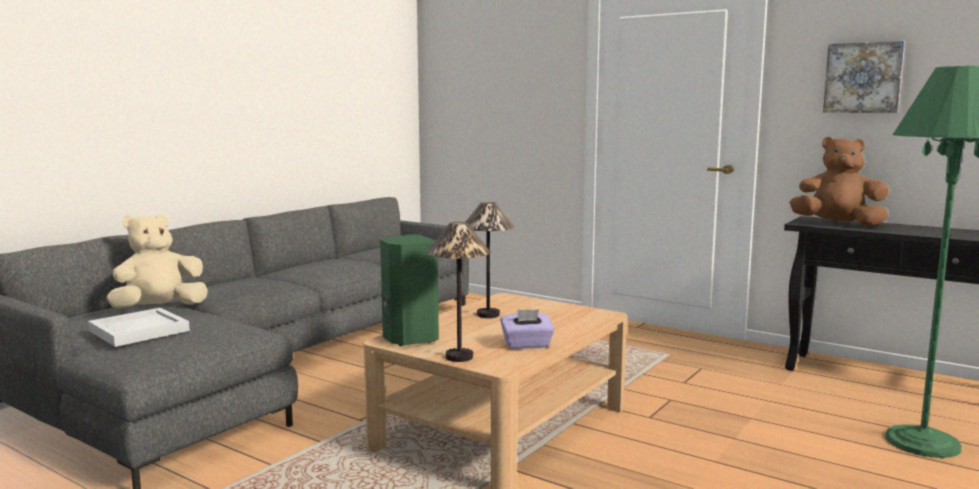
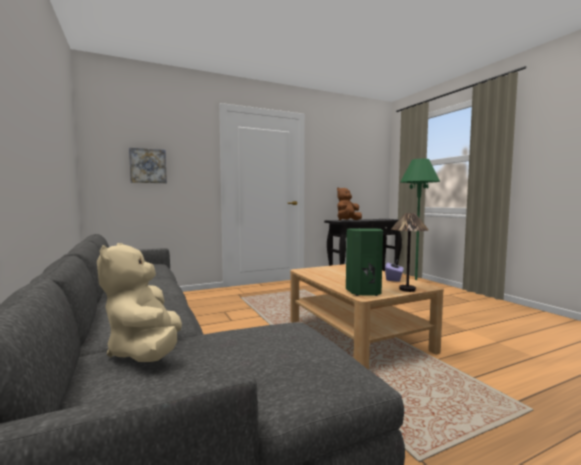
camera: 60 degrees left, 5 degrees down
(140, 330) = (243, 362): white tray -> none
(488, 315) = (332, 276): table lamp -> none
(863, 78) = (337, 165): picture -> picture (148, 166)

